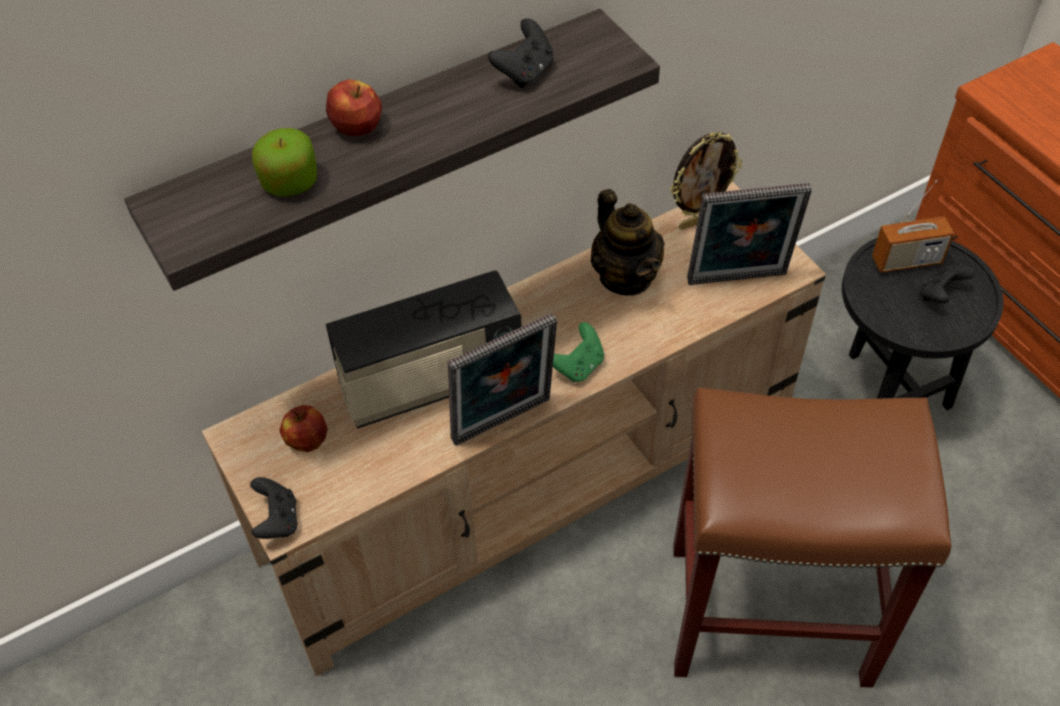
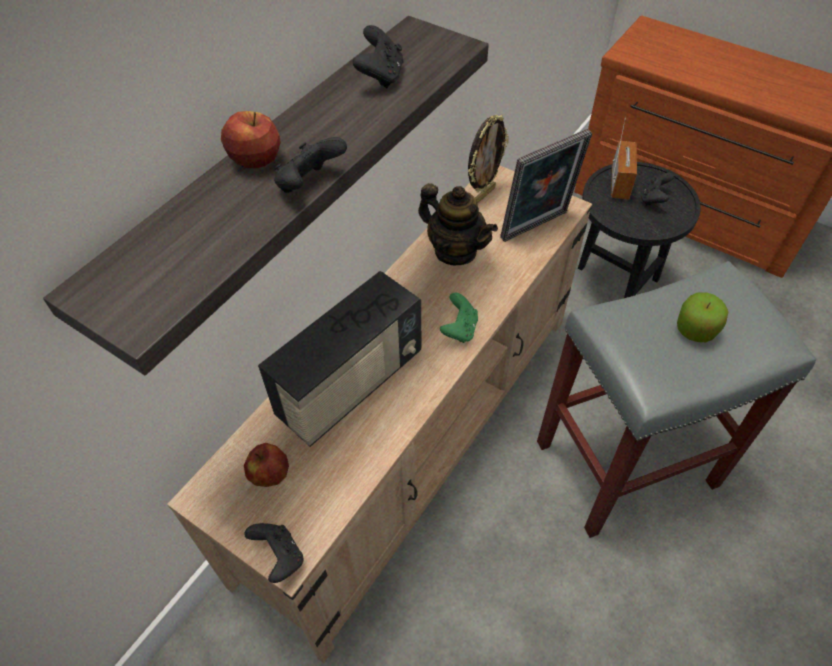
camera: 25 degrees left, 0 degrees up
(290, 182) = (219, 227): apple -> apple (695, 329)
(389, 166) = (309, 185): none -> black game controller
(504, 424) = (428, 396): picture frame -> none
(772, 612) = (627, 462): brown stool -> grey stool
(906, 261) = (620, 183): radio -> radio turned 45 degrees counterclockwise

